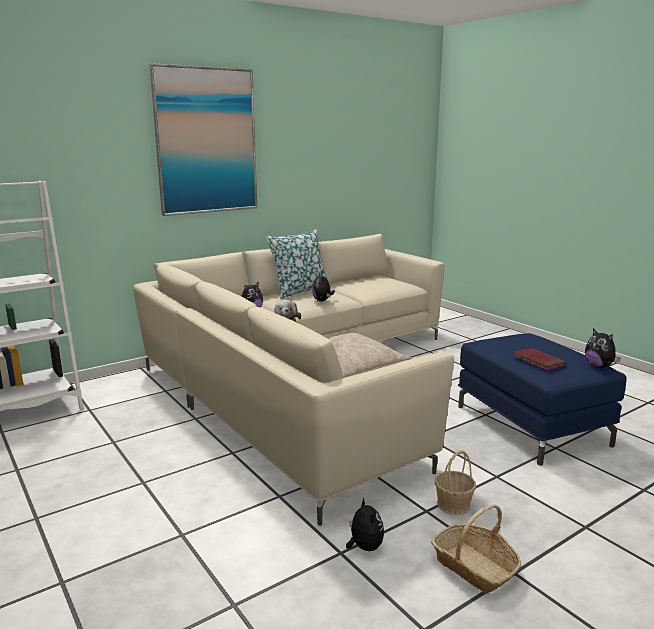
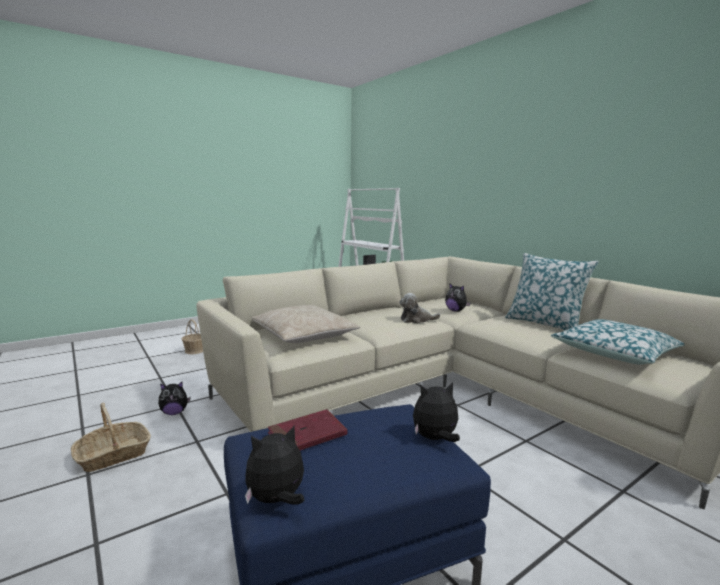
camera: 90 degrees right, 5 degrees down
(206, 141) = (525, 159): picture -> none
(322, 301) = (514, 331): plush toy -> plush toy (435, 439)
(368, 286) = (615, 353): none -> pillow
(453, 504) = (196, 456): basket -> basket (194, 351)

